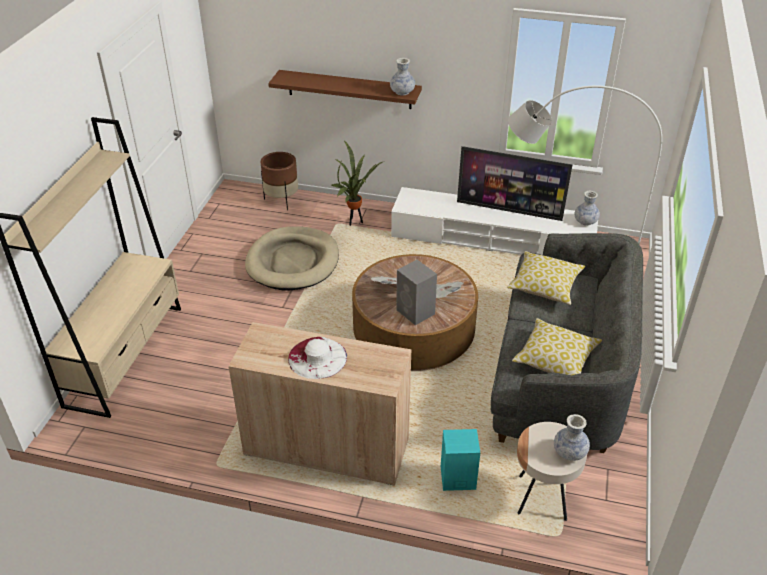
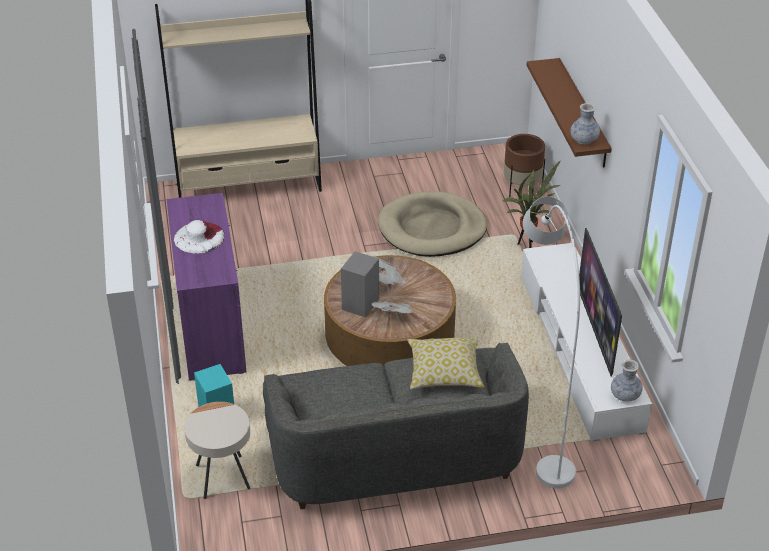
camera: 65 degrees right, 0 degrees up
(327, 447) = (211, 329): beige cabinet -> purple cabinet
(555, 360) = (333, 403): pillow -> none
(569, 452) = (216, 436): vase -> none

